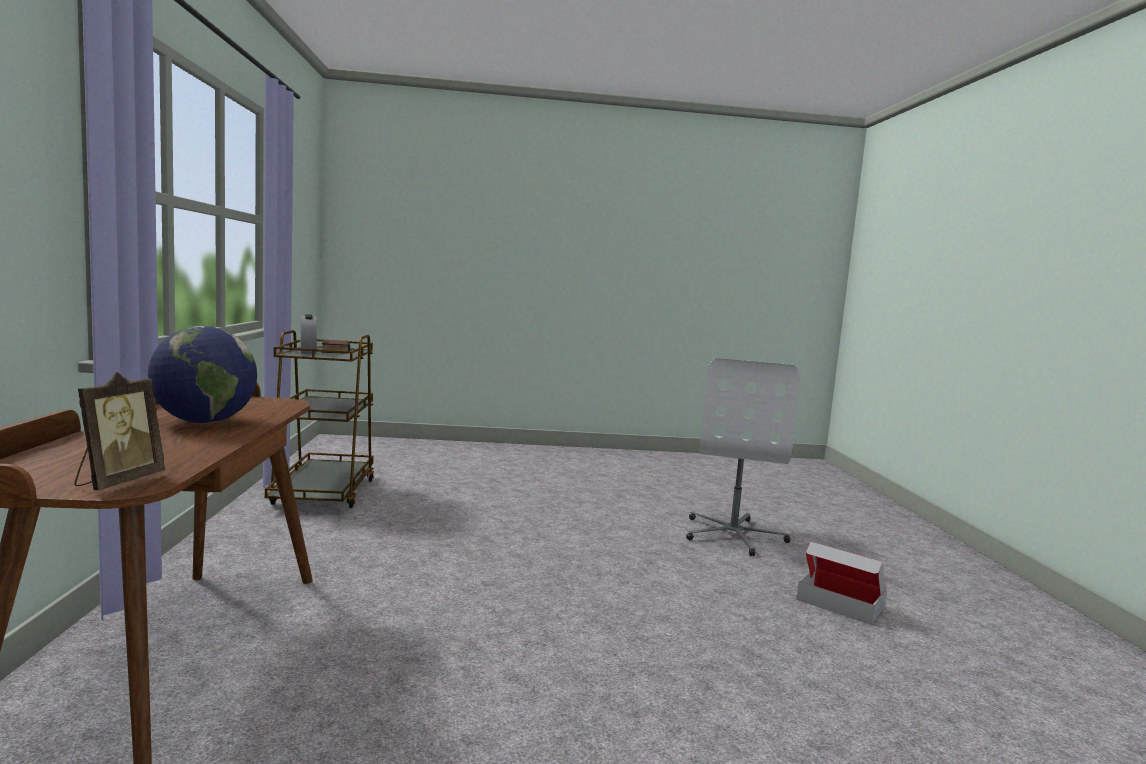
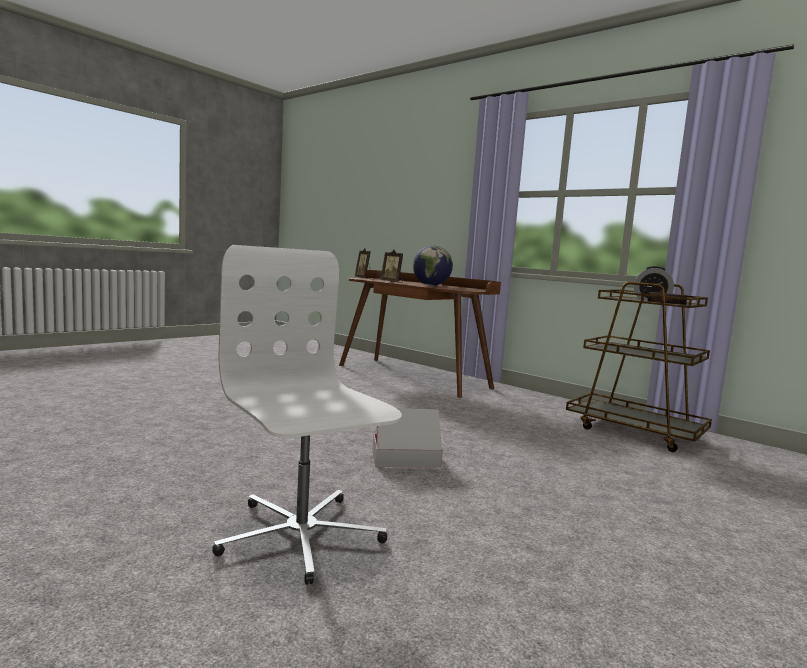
camera: 135 degrees right, 0 degrees up
(203, 446) = (392, 282): none -> picture frame
(840, 604) = (133, 480): cardboard box -> cardboard box (405, 459)

